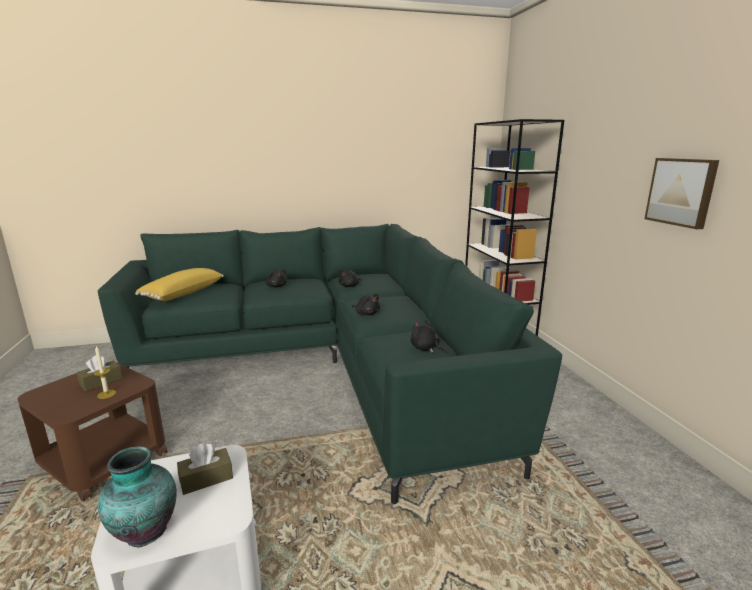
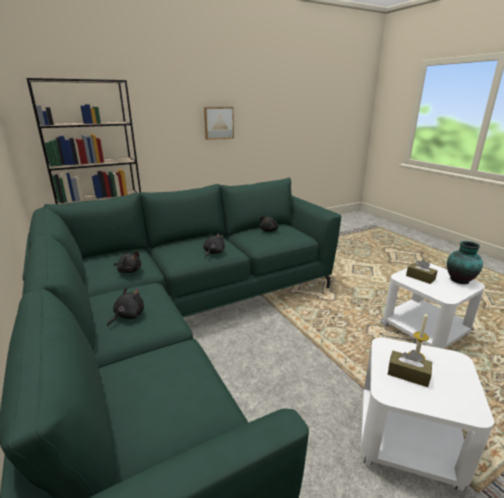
camera: 105 degrees left, 5 degrees up
(104, 460) = (408, 439): brown side table -> white side table
(182, 293) = (165, 407): yellow pillow -> none

